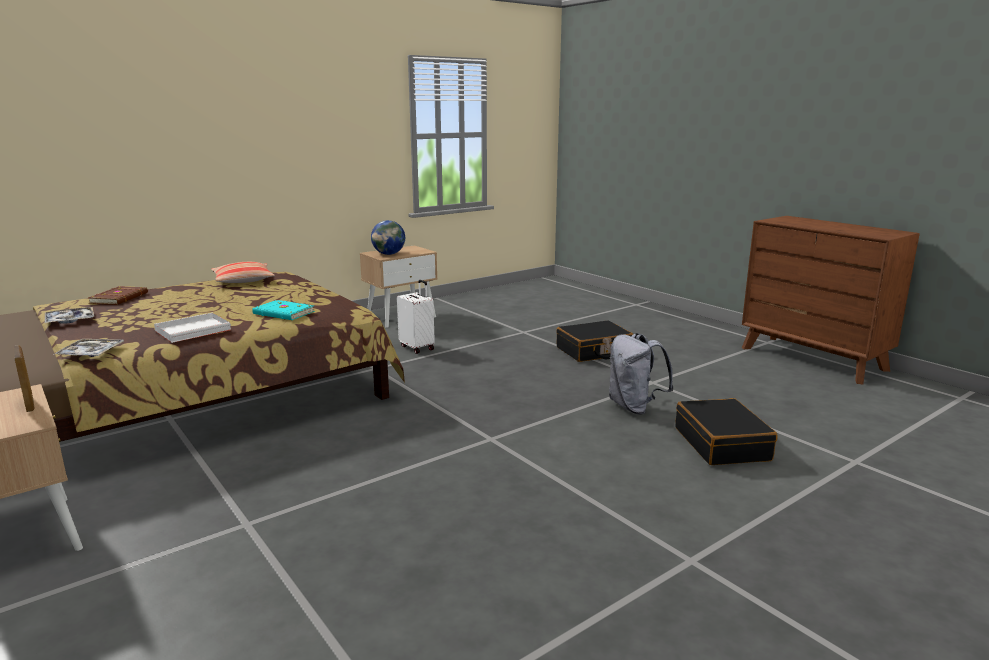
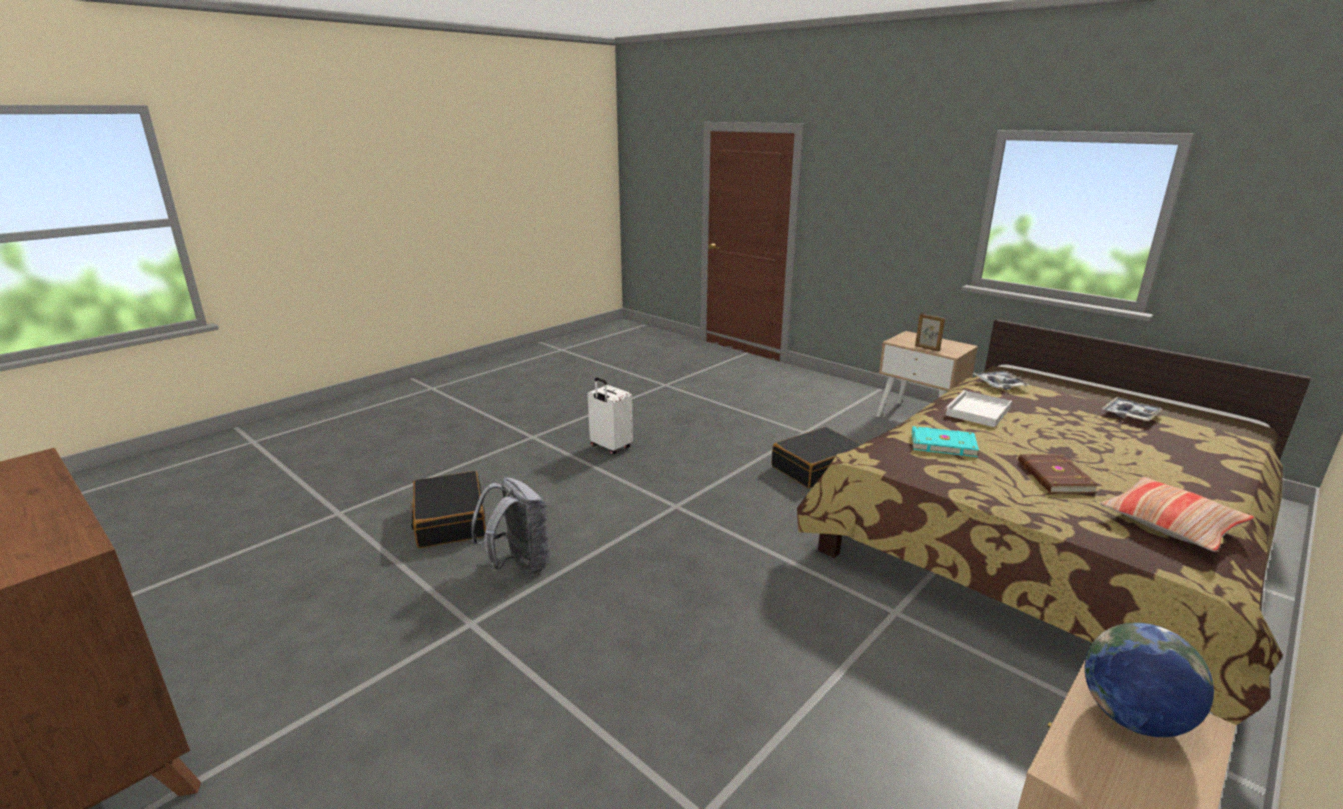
camera: 170 degrees right, 5 degrees up
(120, 298) = (1202, 456): brown book -> brown book (1054, 477)
(417, 347) = (886, 692): white suitcase -> white suitcase (610, 447)
(594, 351) = (542, 723): black suitcase -> black suitcase (816, 468)

